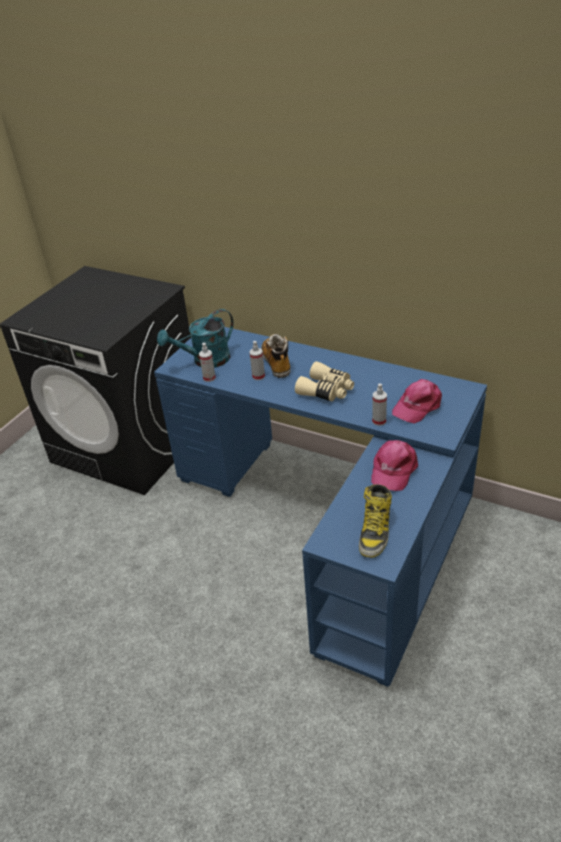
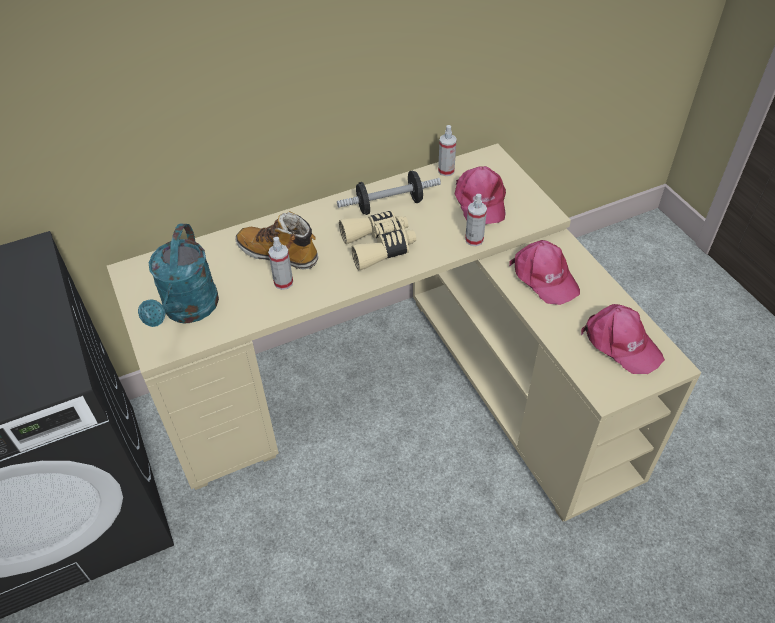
camera: 55 degrees left, 10 degrees up
(209, 378) = (229, 326): spray bottle -> spray bottle (446, 171)
(334, 520) = (405, 388): blue desk -> beige desk
(365, 376) = (389, 205): none -> dumbbell
(375, 531) = (620, 343): boot -> pink cap

